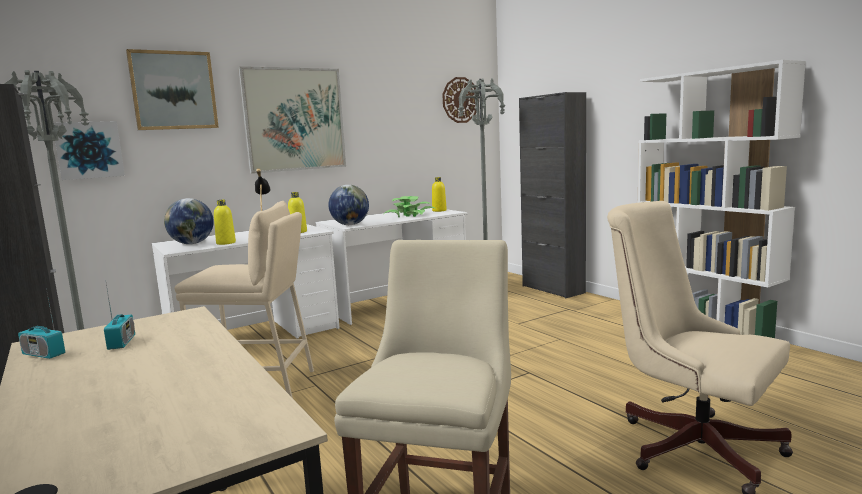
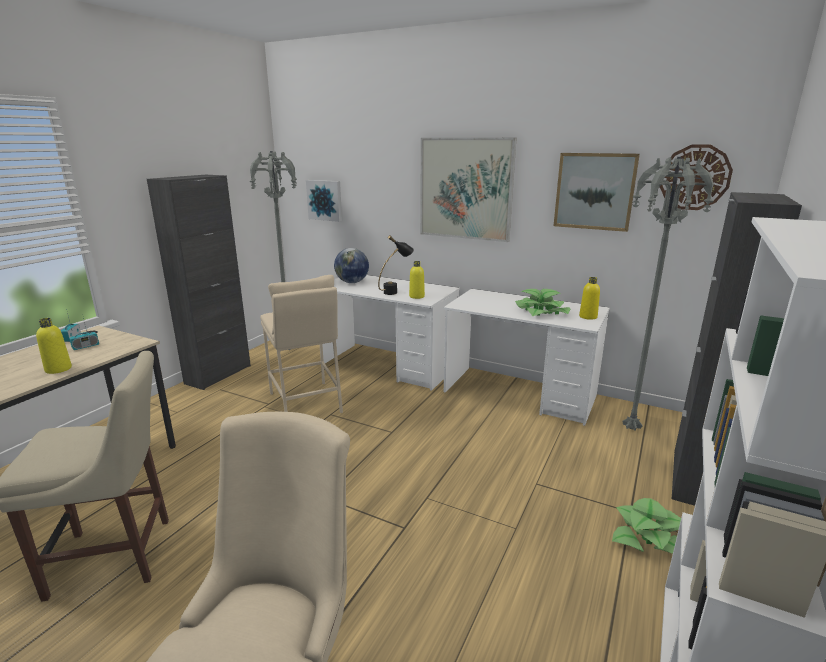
camera: 60 degrees right, 10 degrees up
(173, 90) = (375, 158): picture -> picture (594, 191)
(226, 243) = (359, 290): yellow bottle -> yellow bottle (58, 369)
(350, 225) = (464, 303): globe -> none
(594, 311) = (648, 537): none -> potted plant

